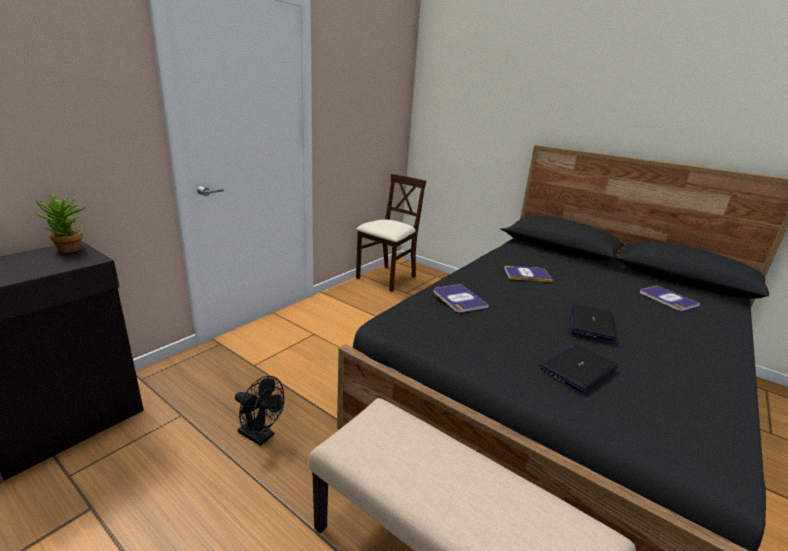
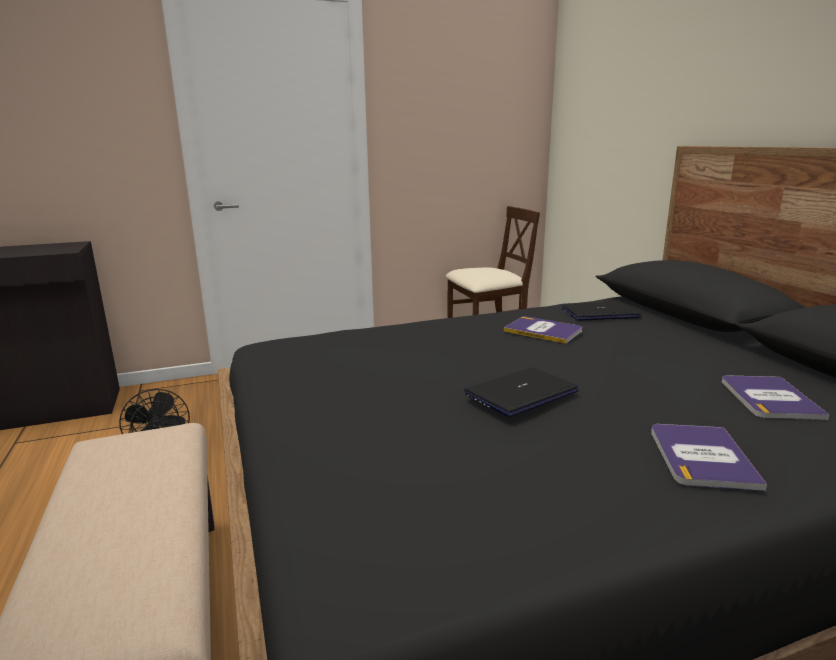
camera: 35 degrees right, 5 degrees down
(70, 250) = (67, 245): potted plant -> none
(459, 299) = (373, 335): book -> book (701, 457)
(578, 368) = (383, 430): laptop -> laptop (600, 313)

